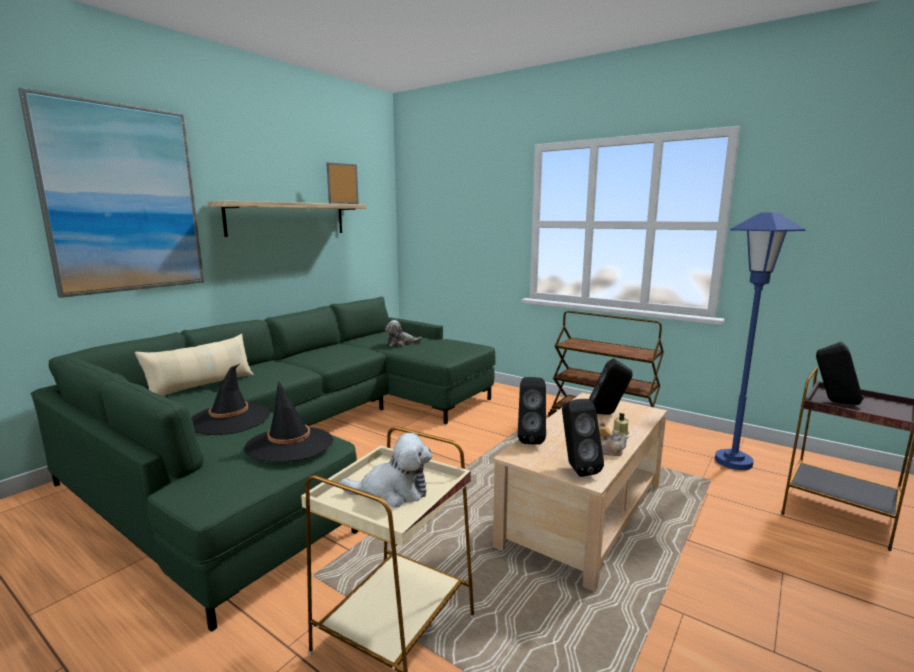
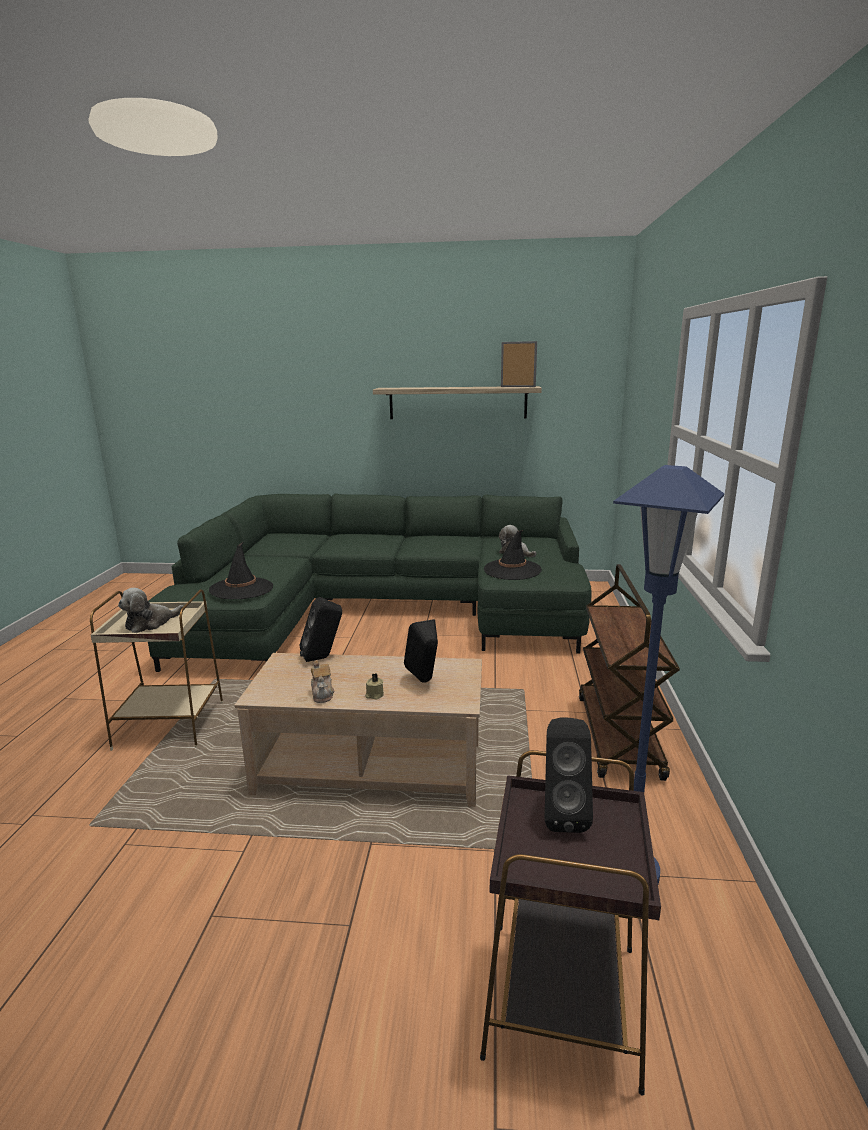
camera: 60 degrees right, 5 degrees up
(123, 199) = (314, 389): picture -> none
(202, 386) = (318, 539): beige pillow -> none
(230, 419) = (269, 563): black hat -> black hat (512, 570)
(393, 491) = (151, 623): plush toy -> plush toy turned 75 degrees clockwise
(576, 468) = (274, 687): black speaker -> none

